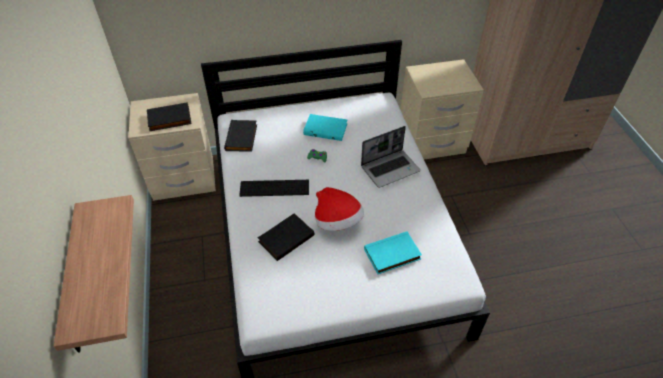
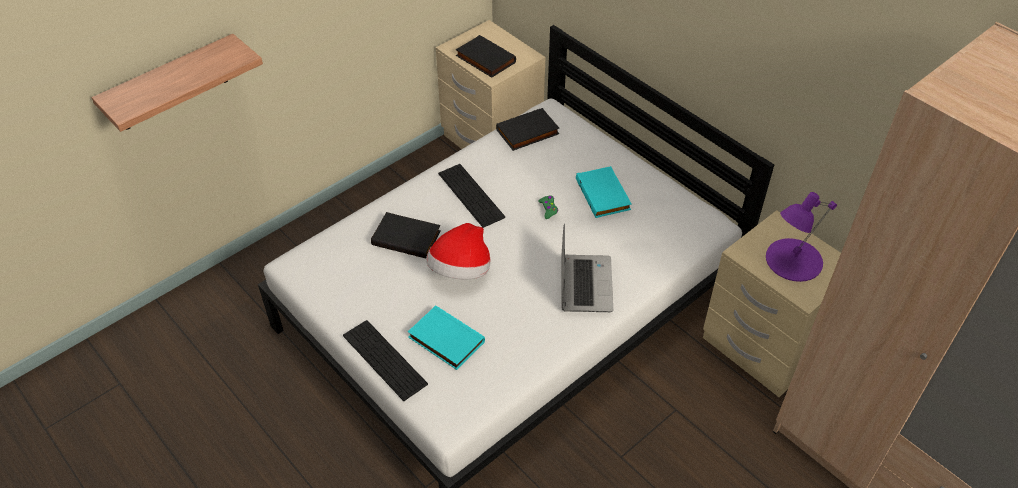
camera: 60 degrees right, 0 degrees up
(389, 295) = (384, 359): none -> keyboard
(390, 168) = (584, 284): laptop -> laptop turned 120 degrees counterclockwise
(444, 77) = (793, 260): none -> purple table lamp

